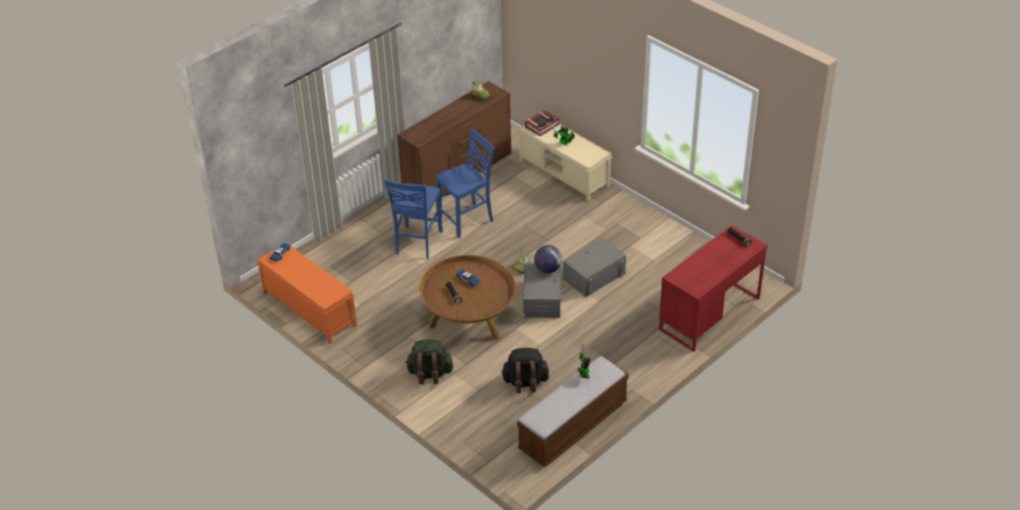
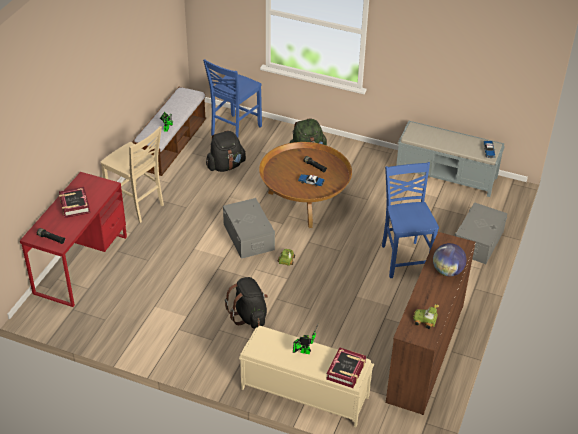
camera: 155 degrees right, 0 degrees up
(309, 308) = (447, 175): orange bench -> grey bench
(467, 220) = (374, 298): blue chair -> blue chair (234, 131)
(548, 269) = (249, 230): globe -> globe (447, 271)
(578, 232) = (249, 316): none -> black backpack
(594, 276) = (210, 272): grey storage box -> grey storage box (478, 242)
(638, 361) = (137, 205): none -> beige chair
(711, 265) = (74, 205): none -> book

